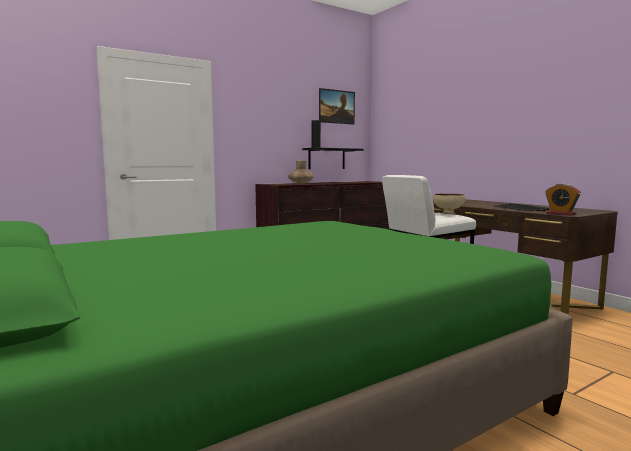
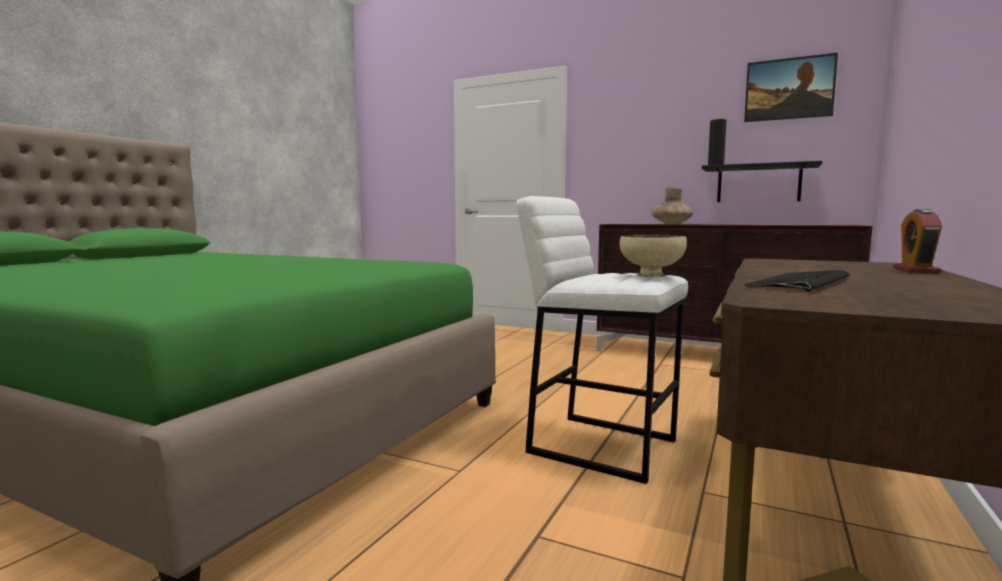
camera: 60 degrees right, 0 degrees up
(561, 214) = (762, 297): alarm clock -> alarm clock (915, 270)

